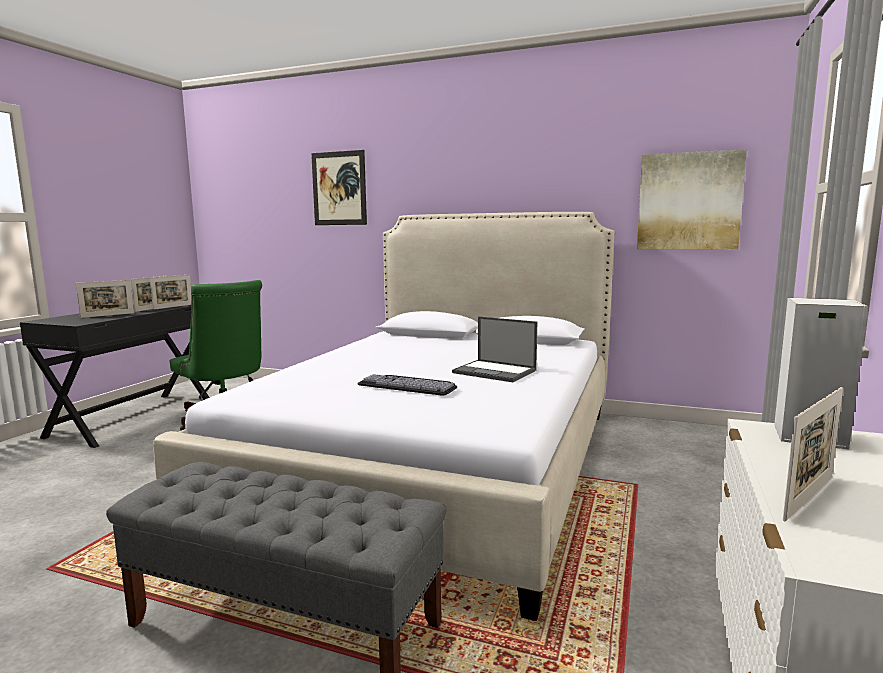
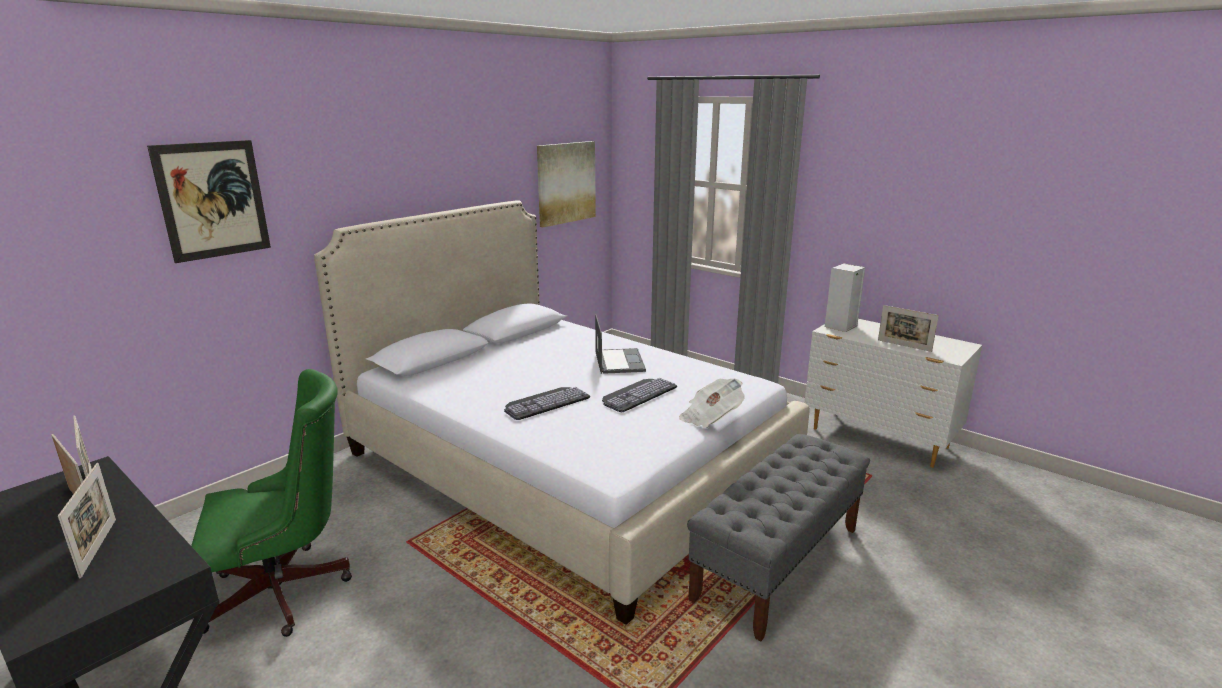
camera: 70 degrees left, 10 degrees up
(365, 363) = (545, 402): none -> keyboard
(371, 416) = (710, 417): none -> newspaper
(495, 371) = (619, 361): laptop -> laptop turned 60 degrees counterclockwise
(809, 497) = (904, 345): picture frame -> picture frame turned 150 degrees clockwise

